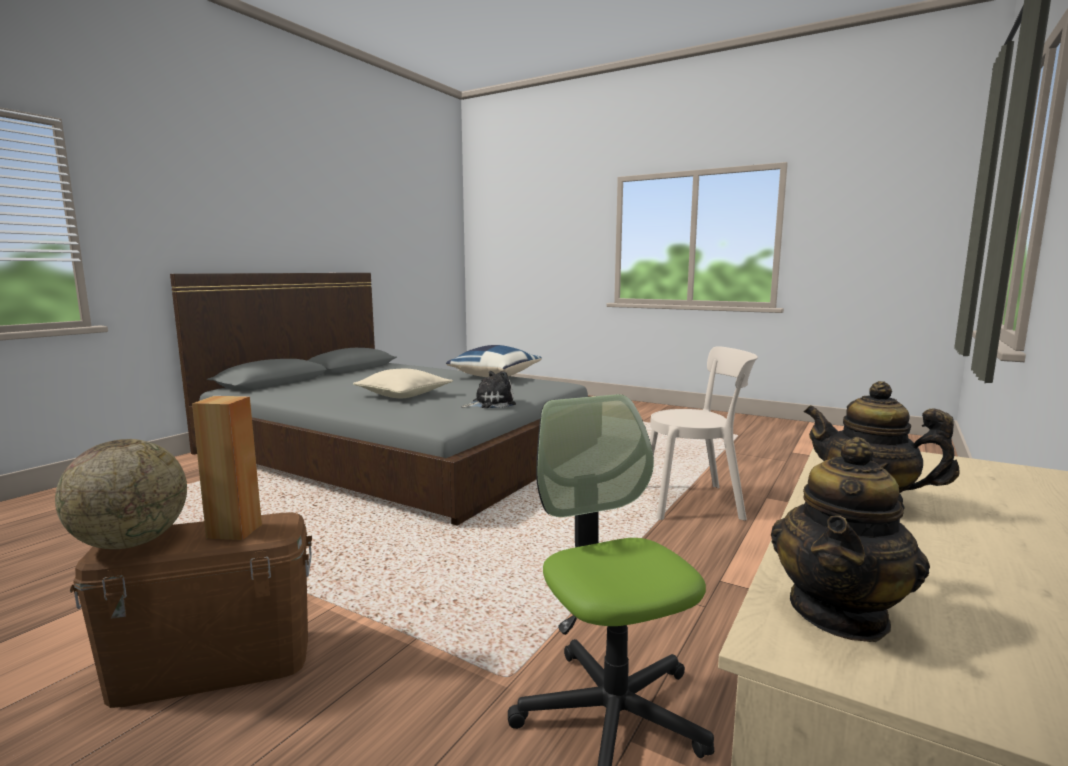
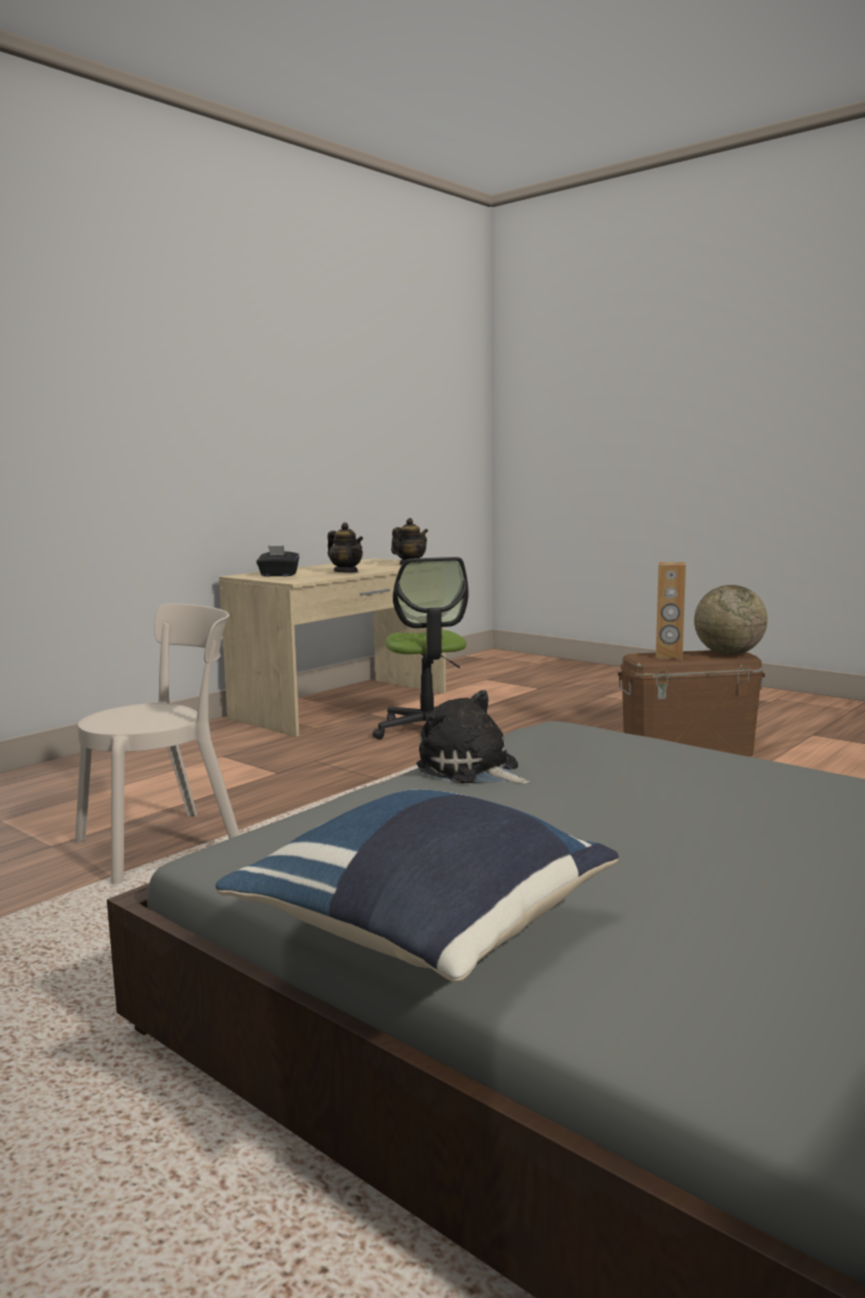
camera: 170 degrees left, 0 degrees up
(403, 395) = (687, 806): beige pillow -> none
(490, 403) = (471, 770): plush toy -> plush toy turned 60 degrees clockwise
(696, 502) = (167, 844): beige chair -> beige chair turned 135 degrees clockwise
(966, 477) = (278, 575): none -> black tissue box

